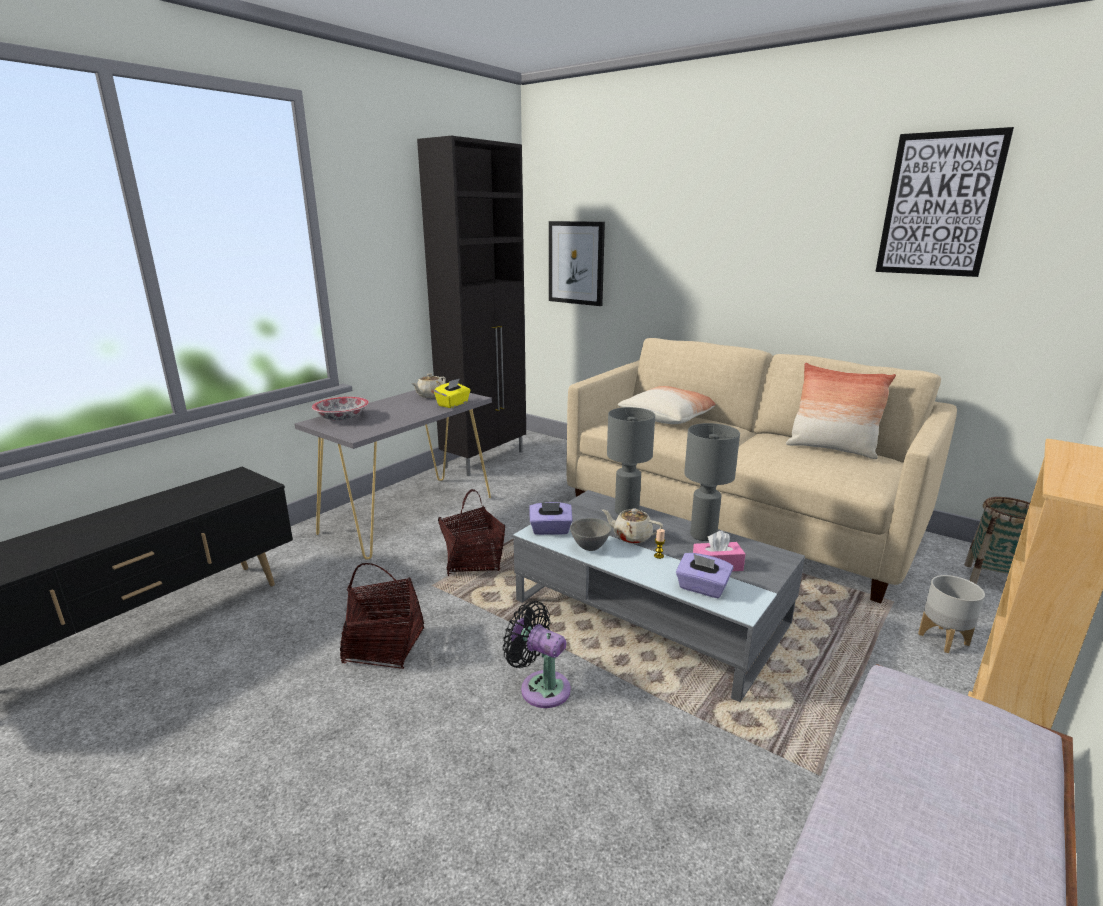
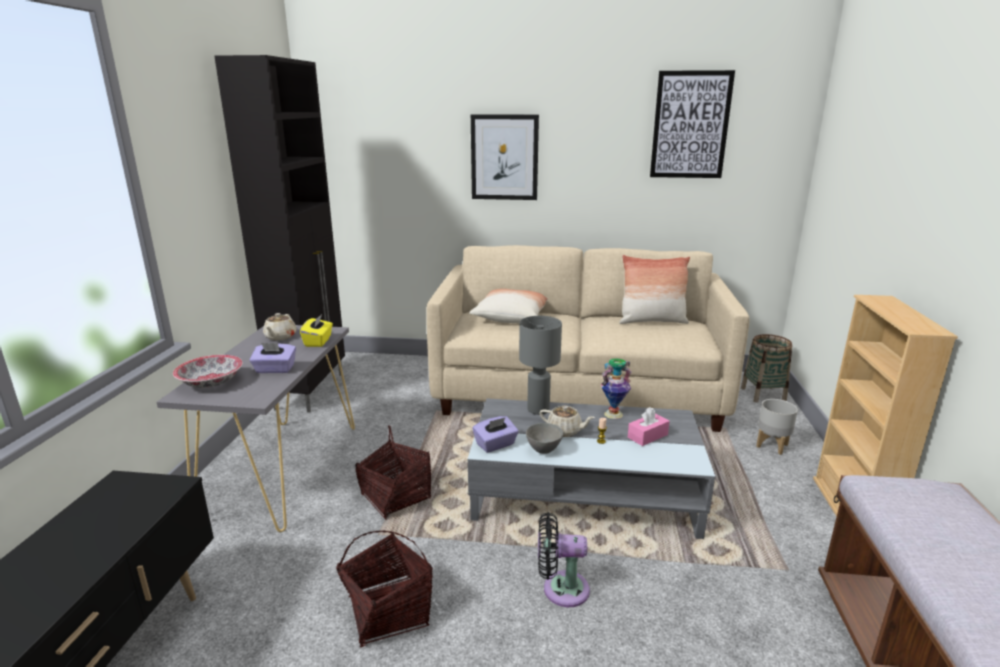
camera: 30 degrees left, 0 degrees up
(576, 263) = (370, 179): picture -> picture (504, 157)
(631, 537) = (565, 431): beige teapot -> beige teapot turned 150 degrees counterclockwise
(702, 535) = (613, 414): grey table lamp -> vase
(702, 588) = (656, 458): purple tissue box -> purple tissue box (275, 369)

